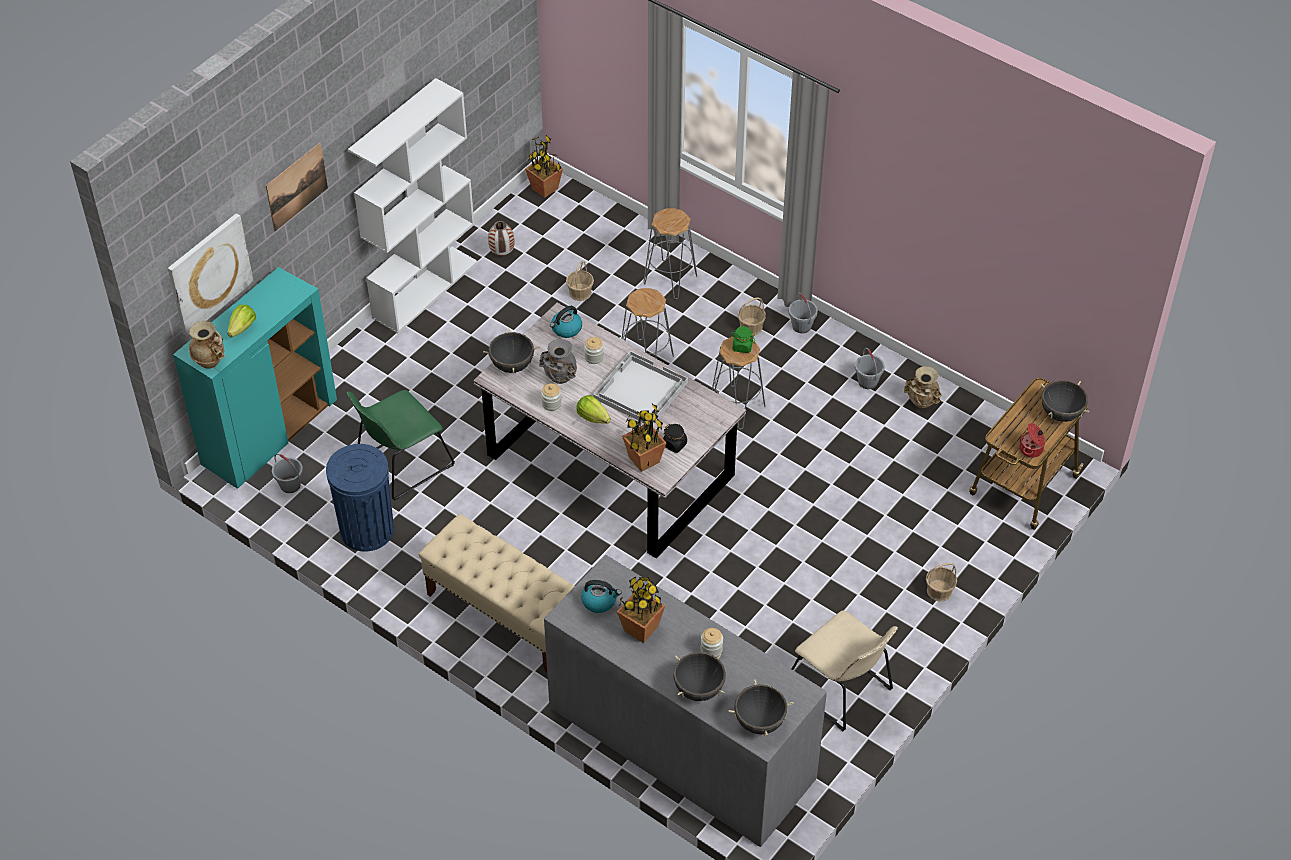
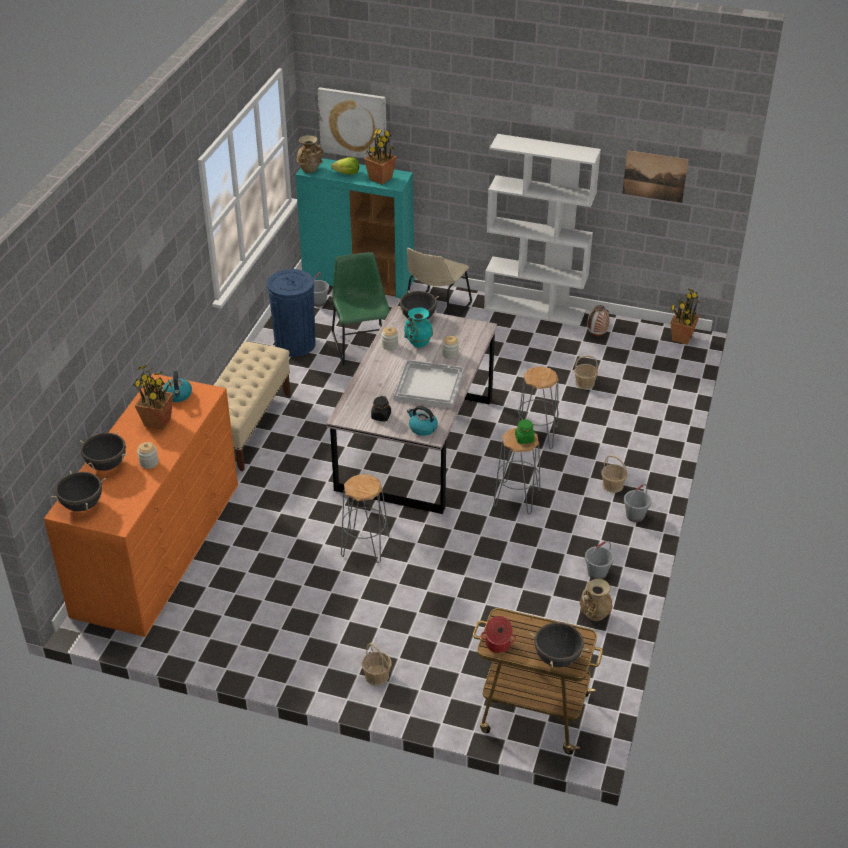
camera: 70 degrees right, 10 degrees down
(296, 186) = (445, 124): picture -> picture (655, 176)
(401, 464) = (361, 343): green chair -> green chair turned 45 degrees clockwise
(560, 379) = (417, 343): grey vase -> turquoise vase
(566, 329) = (471, 334): kettle -> kettle (422, 428)
(593, 417) = (387, 368): lettuce -> none
(643, 460) = (356, 404): potted plant -> potted plant (380, 178)
(670, 280) = (633, 427): grey stool -> grey stool (364, 546)
(681, 742) = (158, 548): grey dresser -> orange dresser
(842, 689) = (242, 632): beige chair -> beige chair (436, 312)

